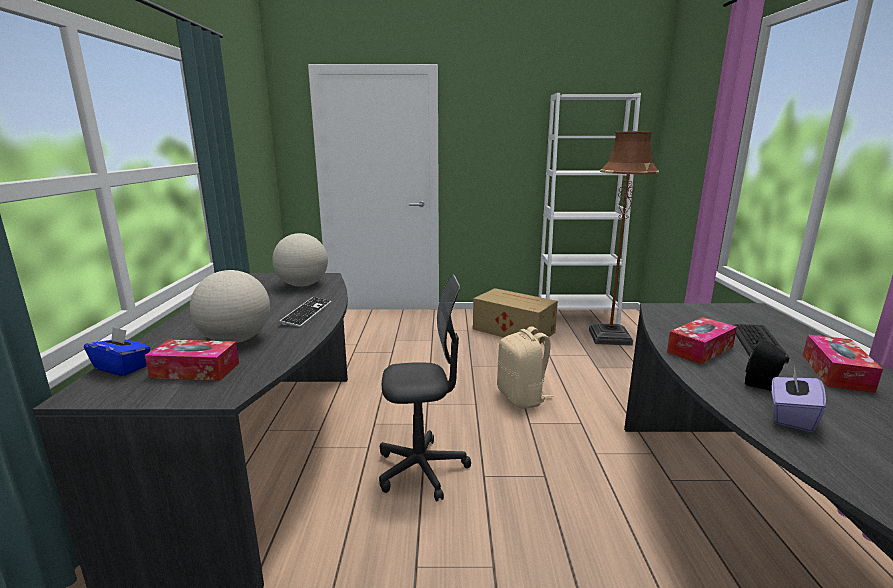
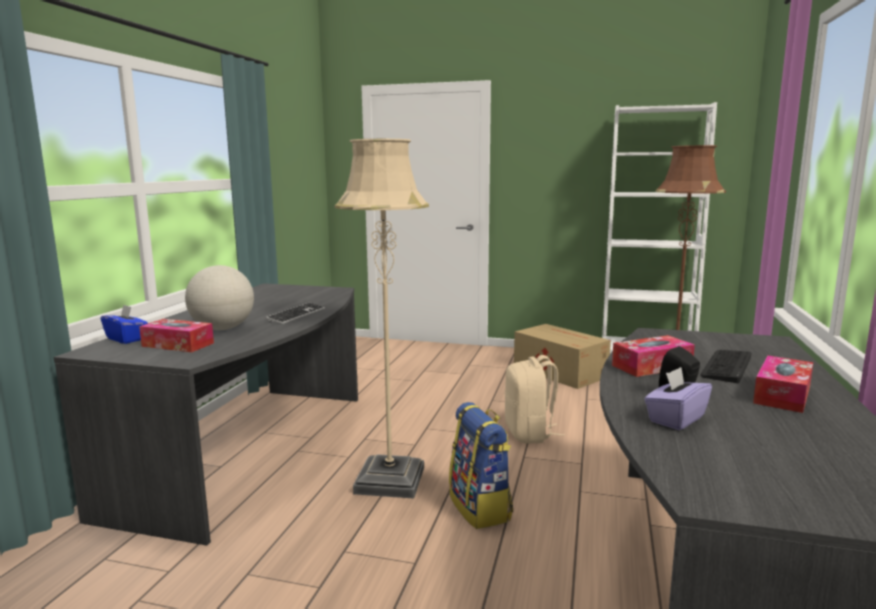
camera: 15 degrees right, 5 degrees down
(303, 285) = (311, 295): globe -> none
(421, 469) = (390, 480): grey office chair -> beige floor lamp
(522, 487) = (481, 508): none -> backpack

